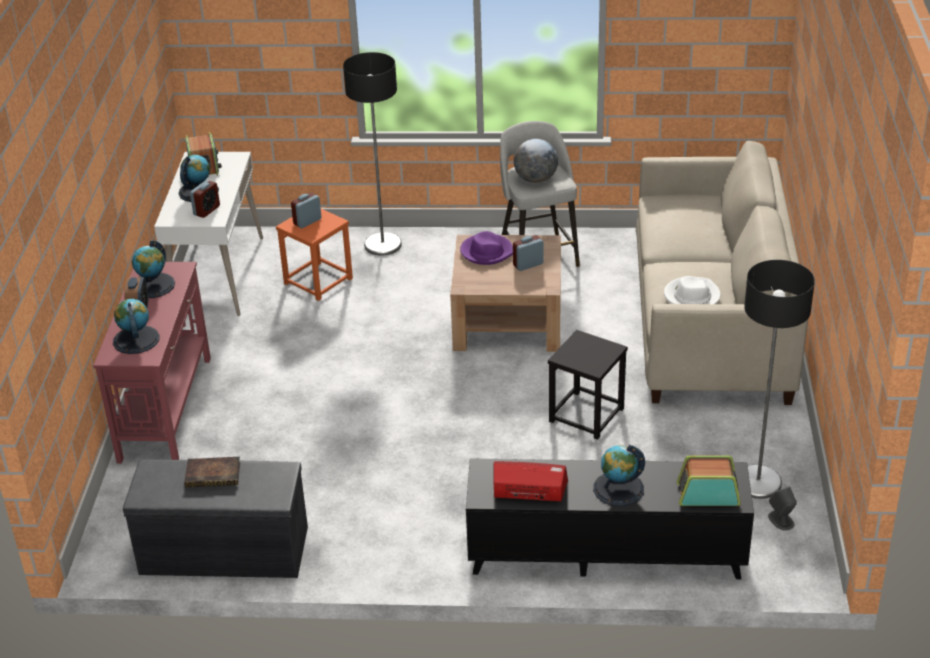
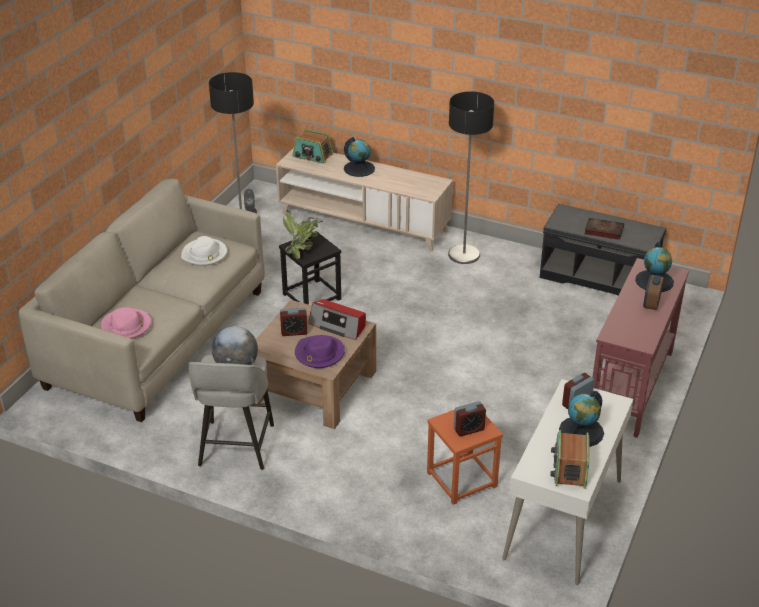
camera: 160 degrees left, 0 degrees up
(153, 285) = (638, 325): globe -> none
(382, 245) = (377, 507): floor lamp -> floor lamp (464, 255)
(529, 490) = (410, 179): radio -> radio (338, 325)
(594, 348) = (302, 249): none -> potted plant
(606, 553) = (363, 222): black tv stand -> beige tv stand
(685, 210) = (127, 326): none -> pink hat

